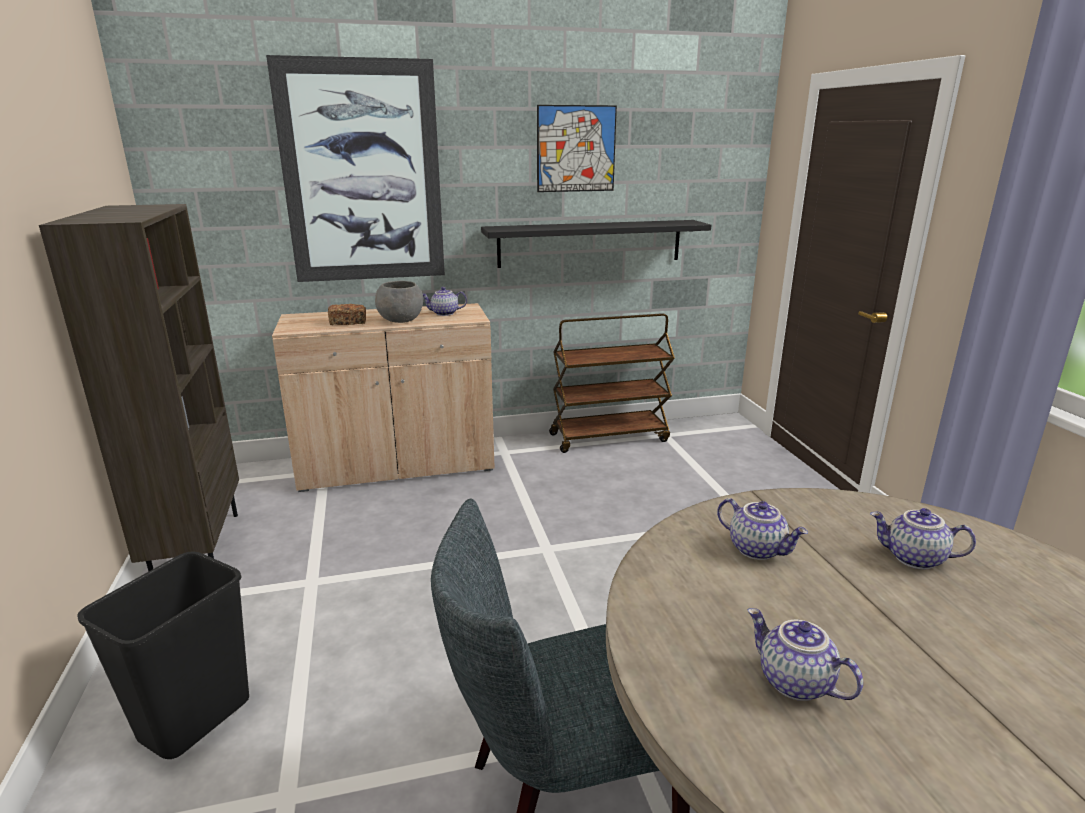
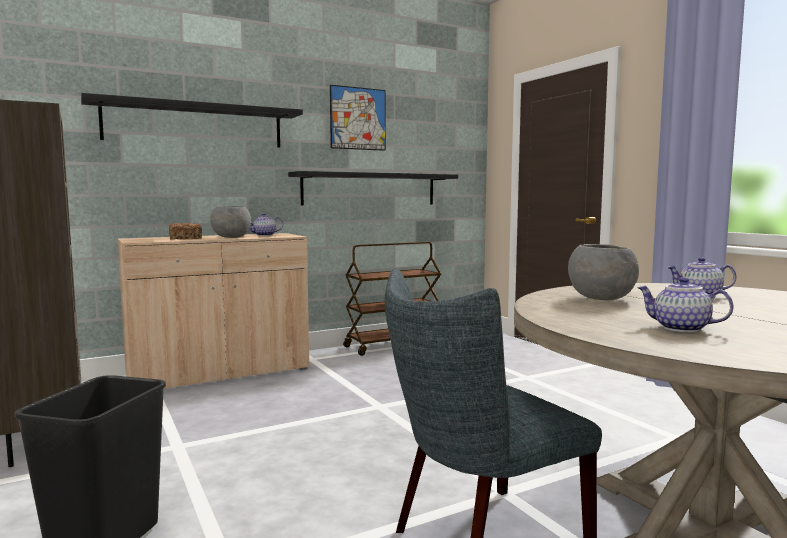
camera: 15 degrees left, 15 degrees down
(362, 174) = (195, 125): picture -> black shelf
(757, 549) = (600, 299): teapot -> grey bowl

